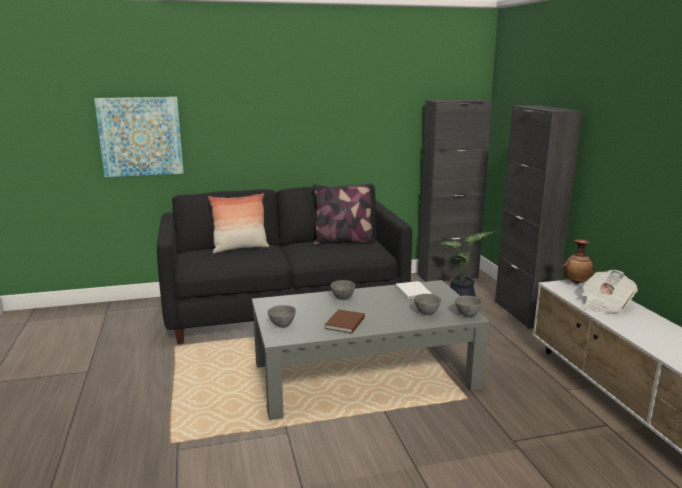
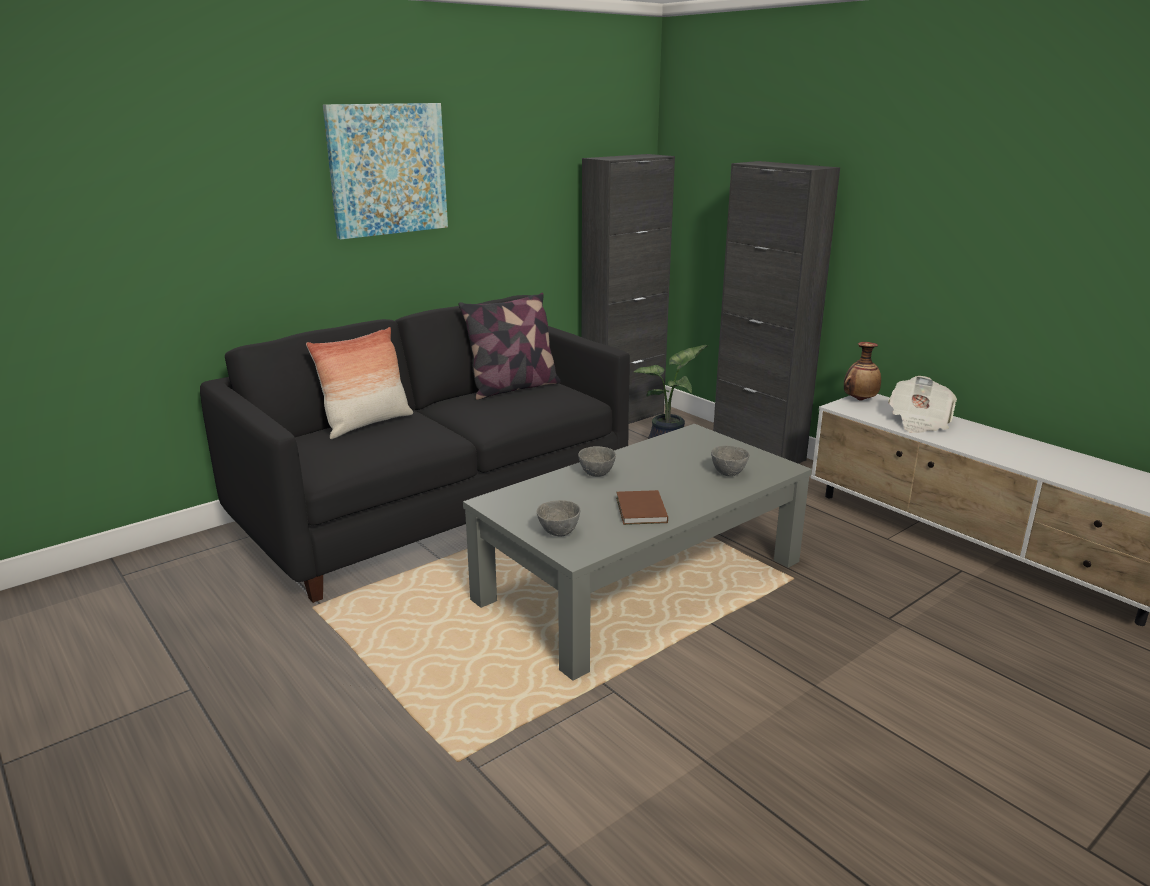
camera: 25 degrees left, 5 degrees up
(140, 136) = (142, 246): picture -> picture (387, 169)
(413, 291) = (678, 447): white book -> none
(467, 315) = (779, 466): grey bowl -> none

